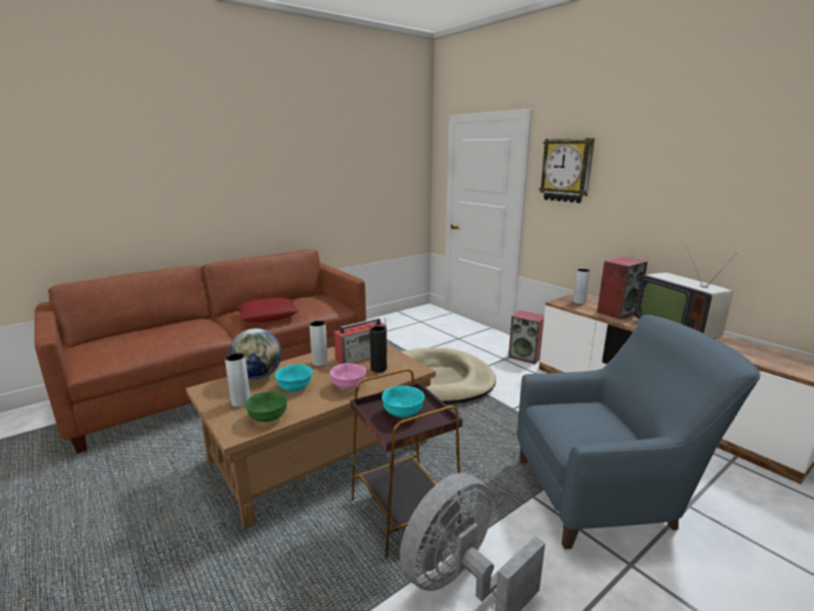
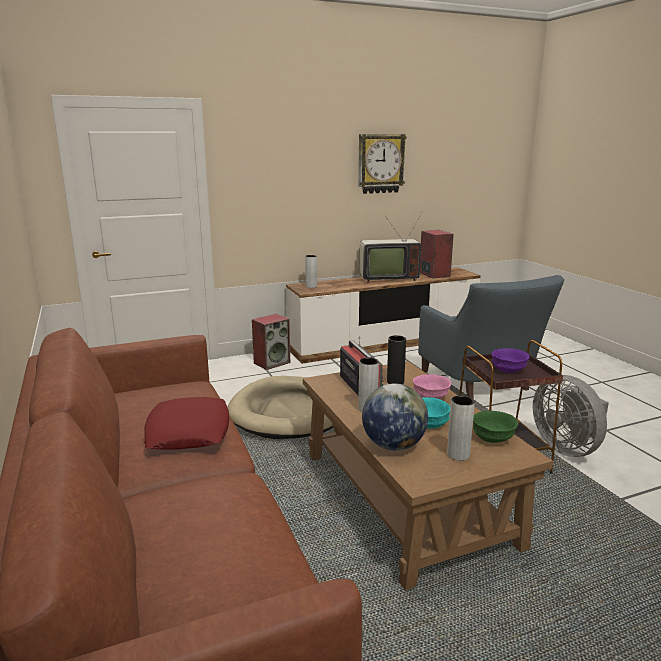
camera: 75 degrees left, 0 degrees up
(402, 413) = (508, 370): turquoise bowl -> purple bowl
(566, 170) = (257, 165): wall clock -> wall clock (380, 164)
(608, 495) = (482, 383): blue armchair -> blue armchair turned 150 degrees clockwise
(617, 312) = (344, 282): speaker -> speaker (434, 274)

